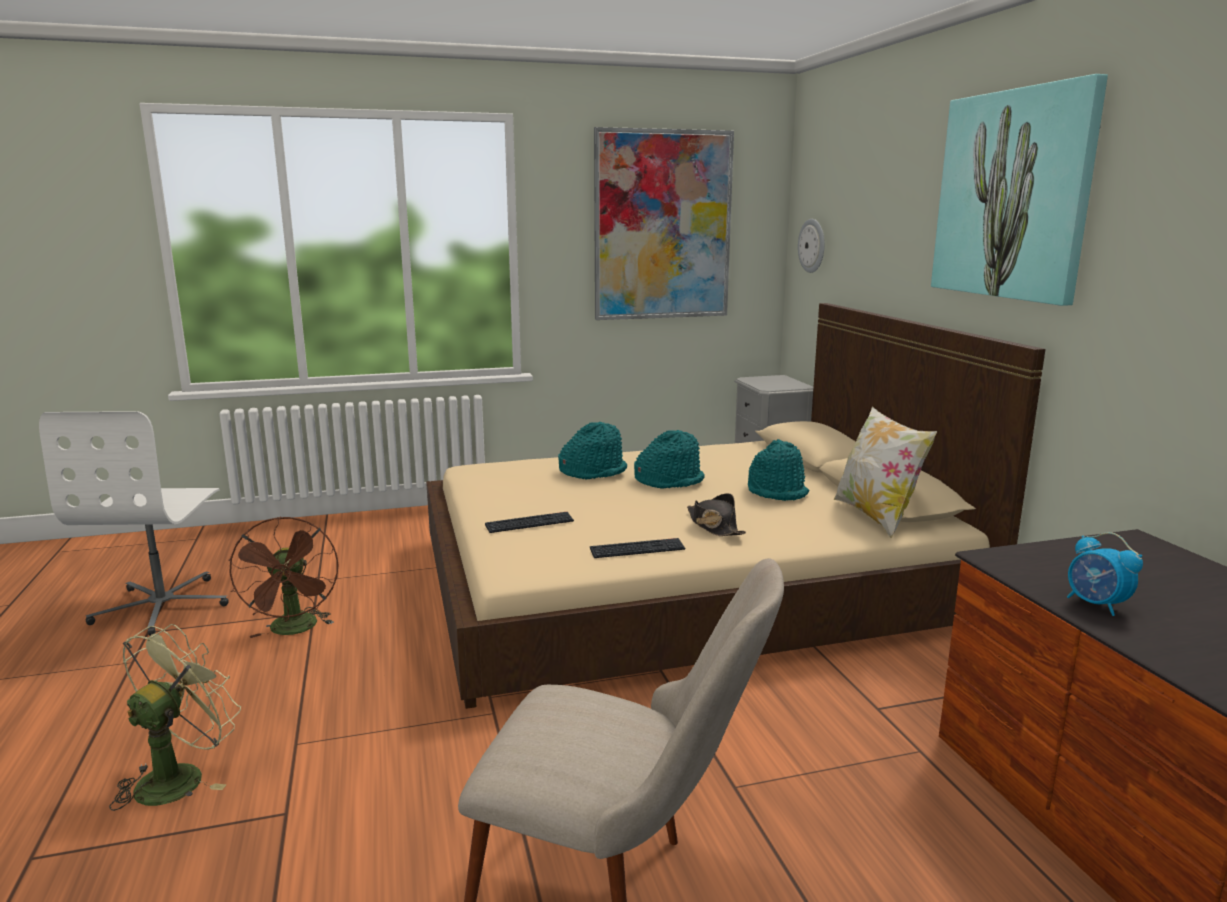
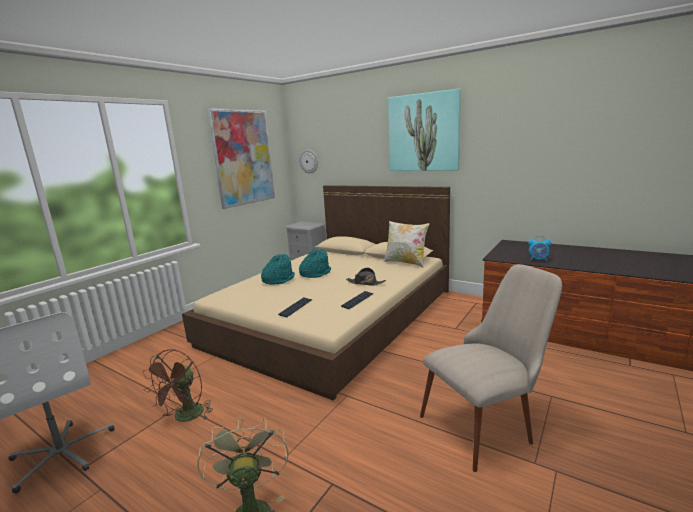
camera: 40 degrees left, 0 degrees up
(295, 630) = (185, 417): brown fan -> brown fan turned 75 degrees clockwise
(777, 491) = (360, 265): turquoise hat -> none

